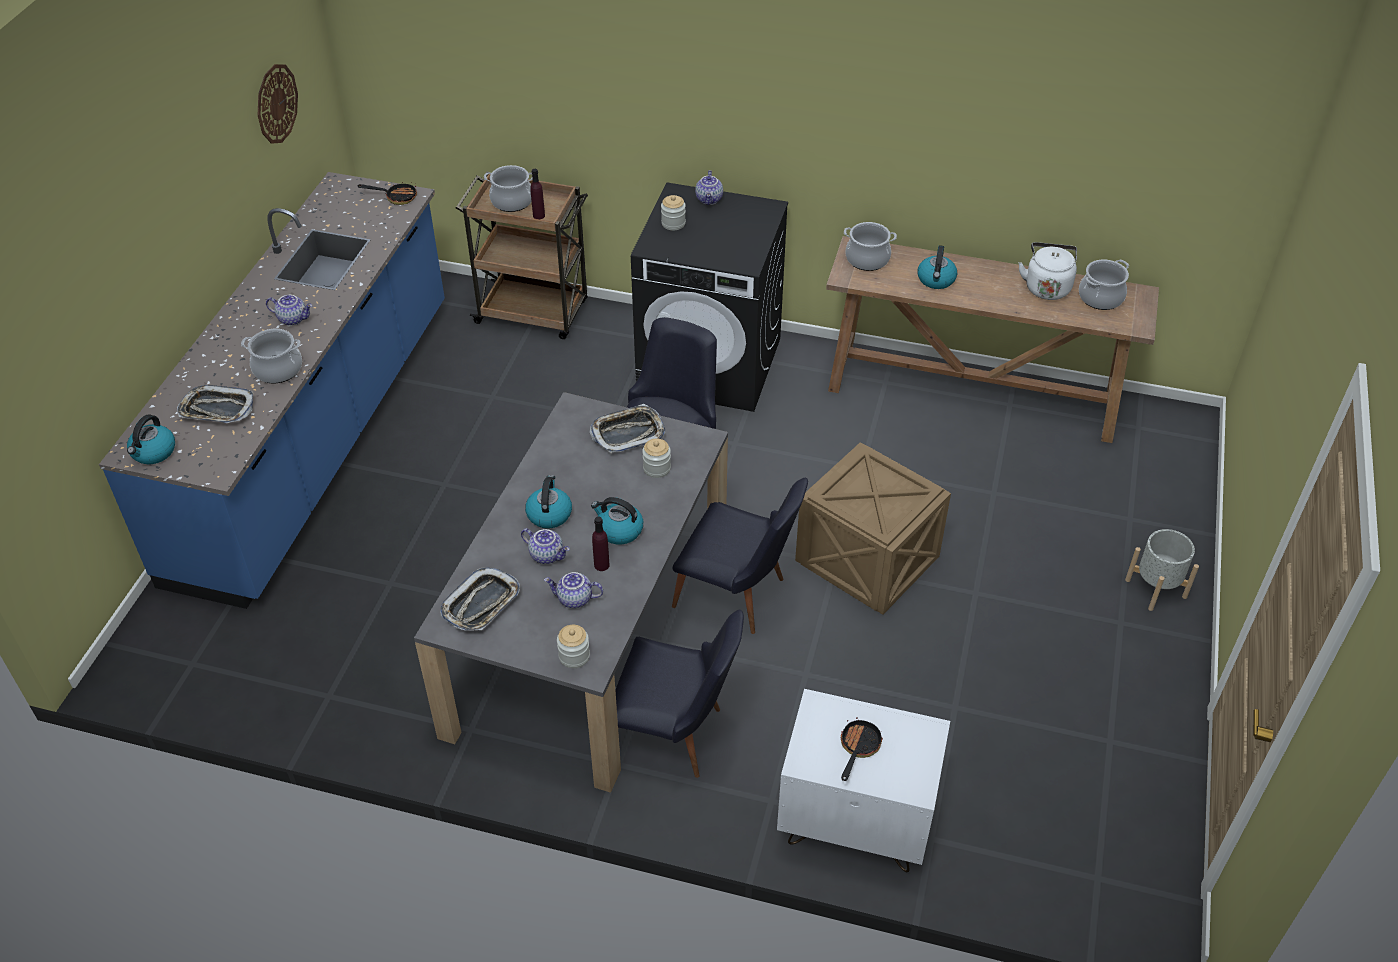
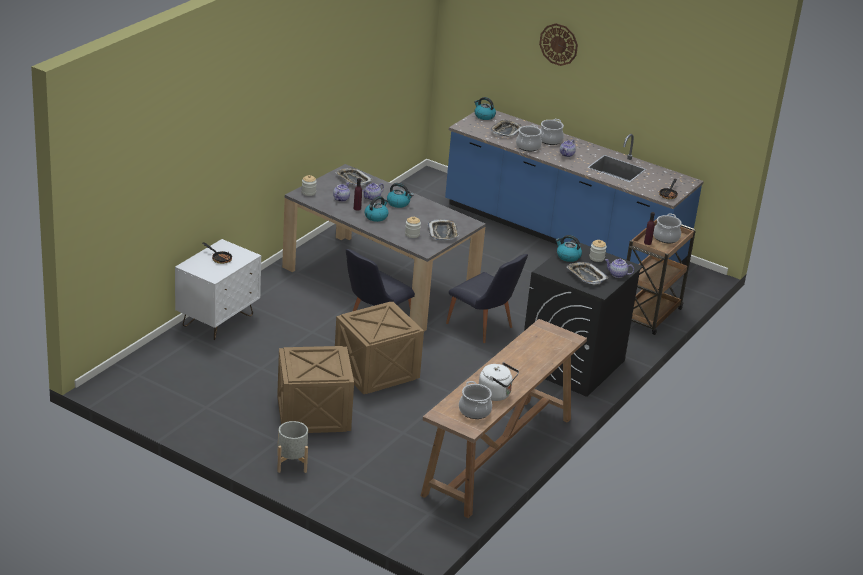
camera: 105 degrees right, 15 degrees down
(276, 103) = (687, 111): wall clock -> wall clock (558, 44)
(675, 736) = (300, 289): black chair -> none
(734, 225) = (586, 276): none -> tray
(867, 259) = (557, 338): cooking pot -> cooking pot (550, 140)
(936, 280) = (524, 356): kettle -> kettle (568, 256)
(1028, 601) = (312, 415): none -> crate

